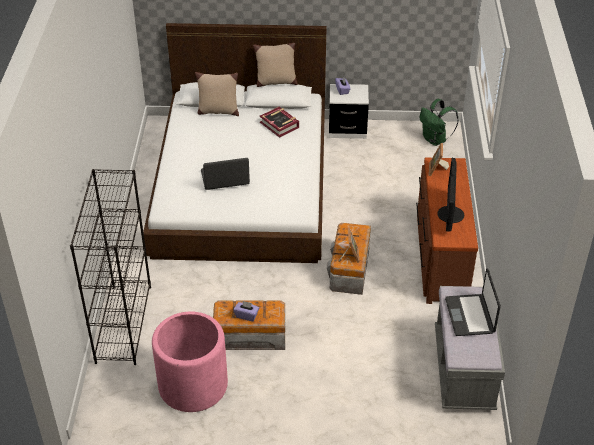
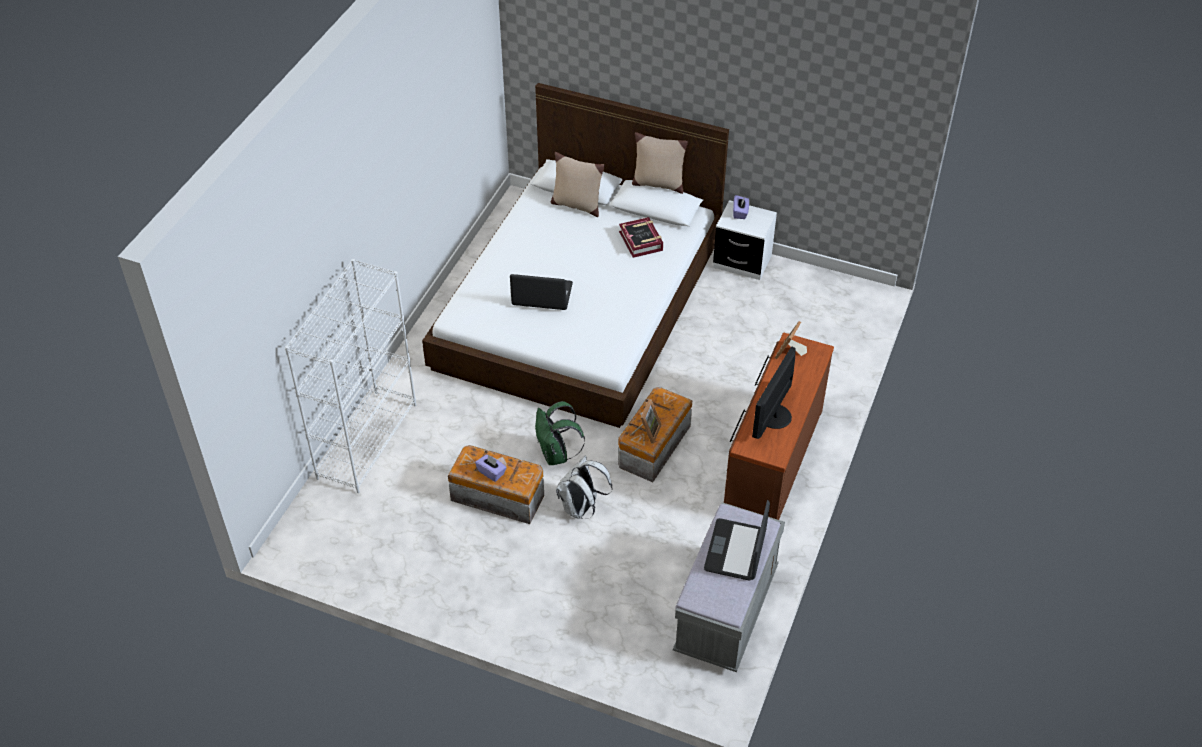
camera: 20 degrees right, 5 degrees up
(123, 323) = (367, 440): black bookcase -> white bookcase
(193, 385) = (409, 535): pink planter -> none
(318, 327) = (581, 508): none -> white backpack
(435, 140) = (847, 304): green backpack -> green backpack (556, 455)

